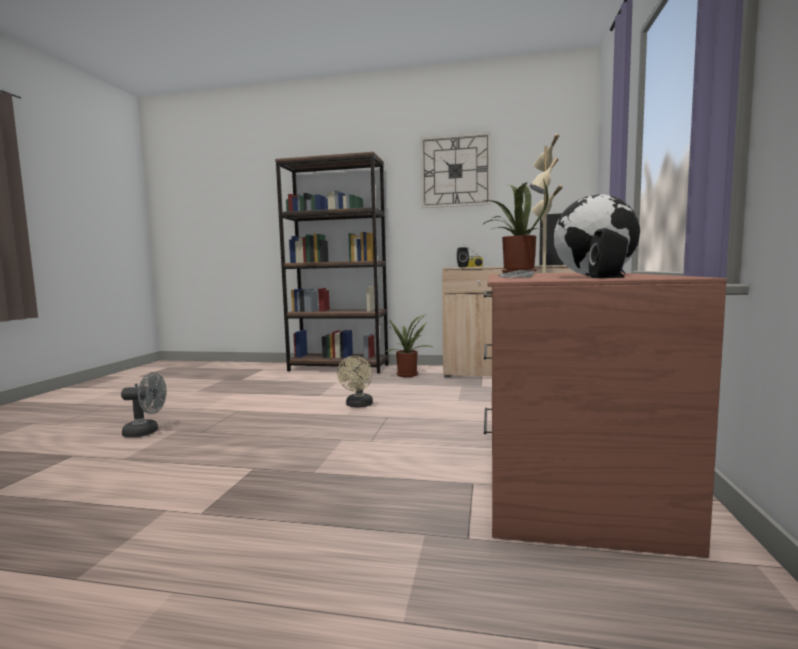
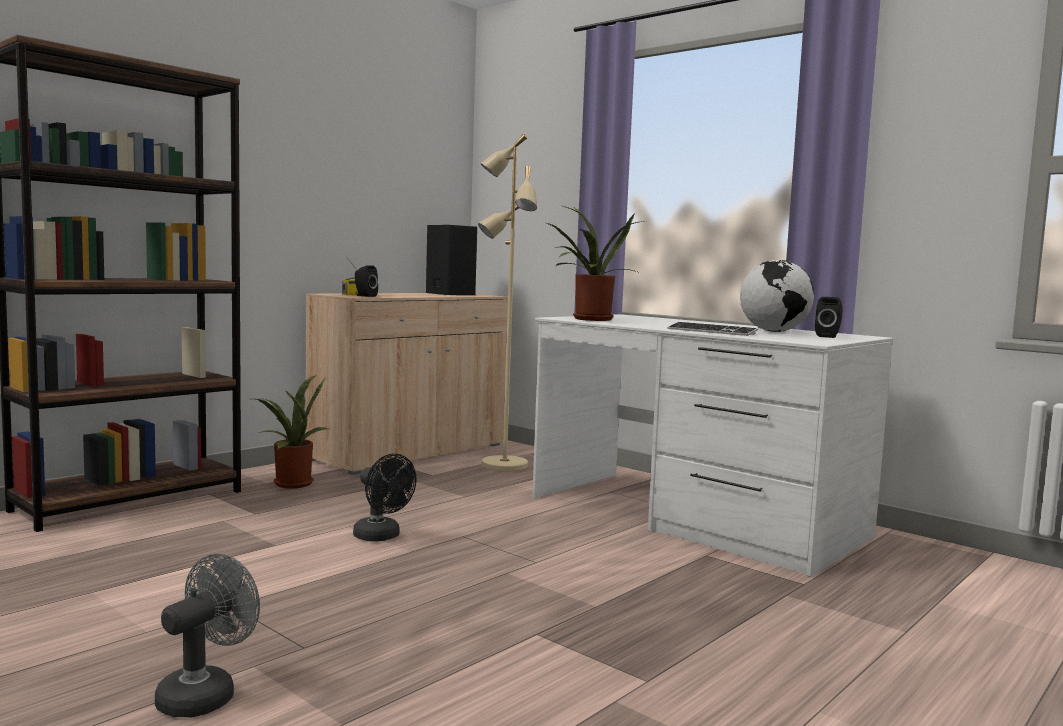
camera: 60 degrees left, 0 degrees up
(358, 405) = (382, 537): beige fan -> black fan
(455, 171) = (315, 134): wall clock -> none
(561, 460) = (693, 517): brown desk -> white desk

